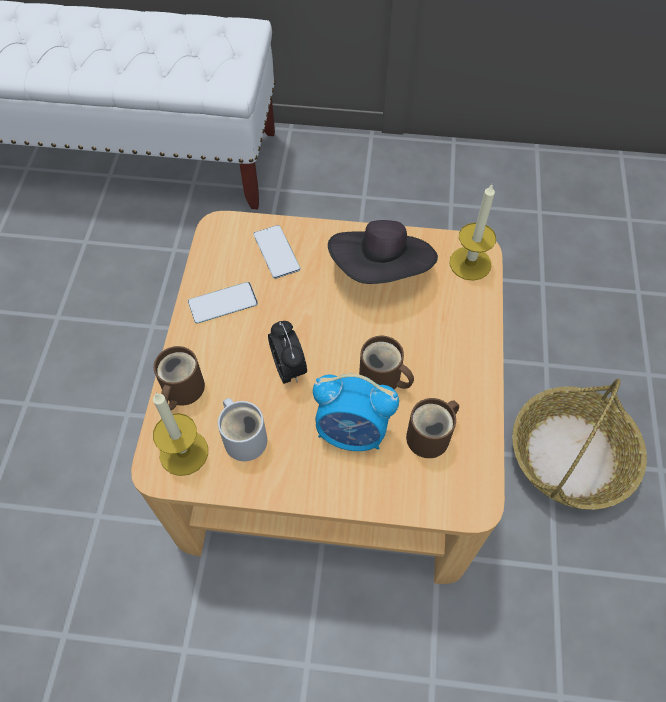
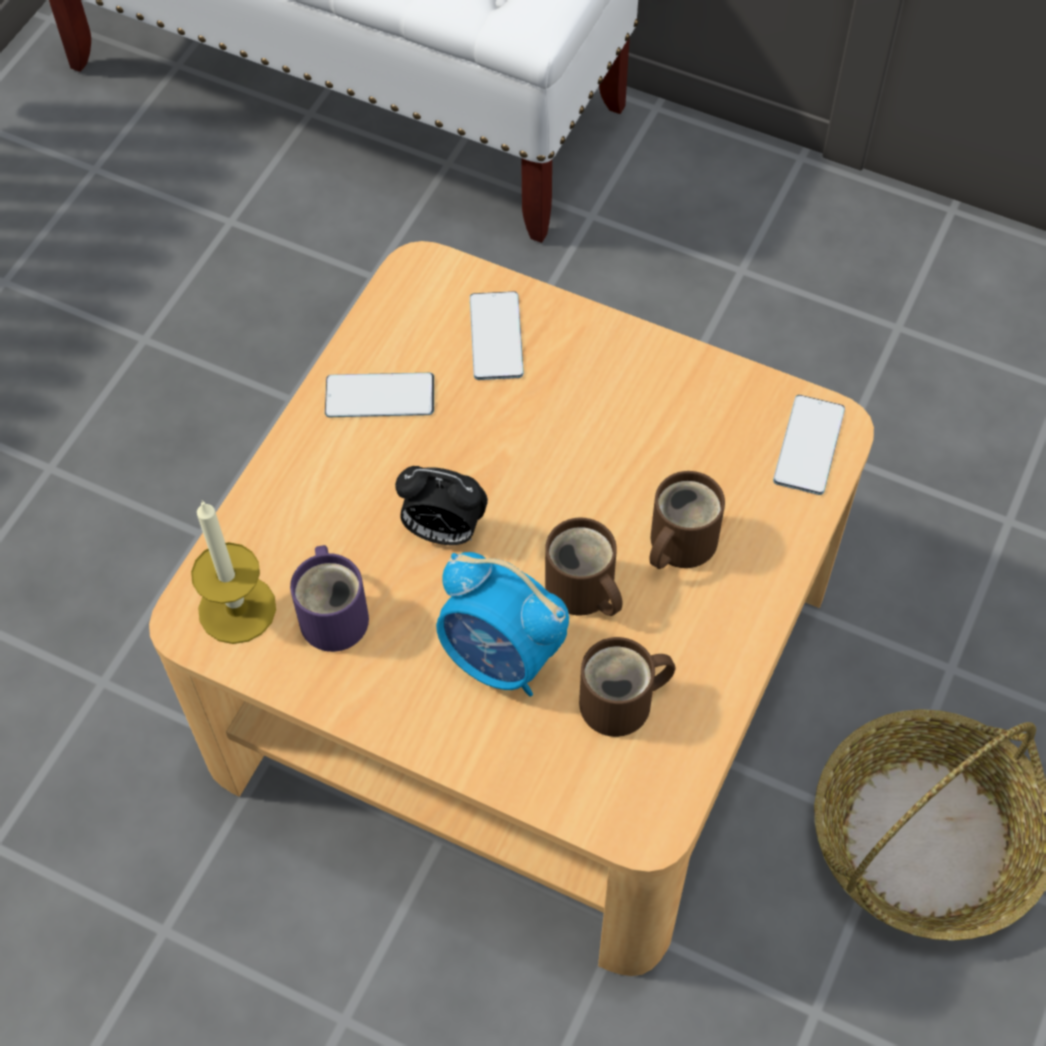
camera: 20 degrees right, 0 degrees up
(180, 390) = (266, 514): brown mug -> brown mug (677, 543)
(245, 436) = (335, 614): white mug -> purple mug
(289, 369) = (442, 531): alarm clock -> alarm clock turned 105 degrees clockwise
(381, 270) = (655, 414): black hat -> none
(470, 263) = (809, 445): candle -> phone

